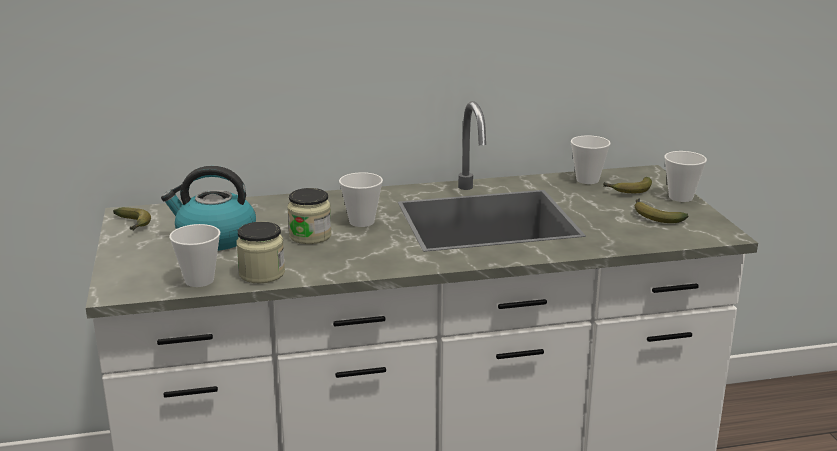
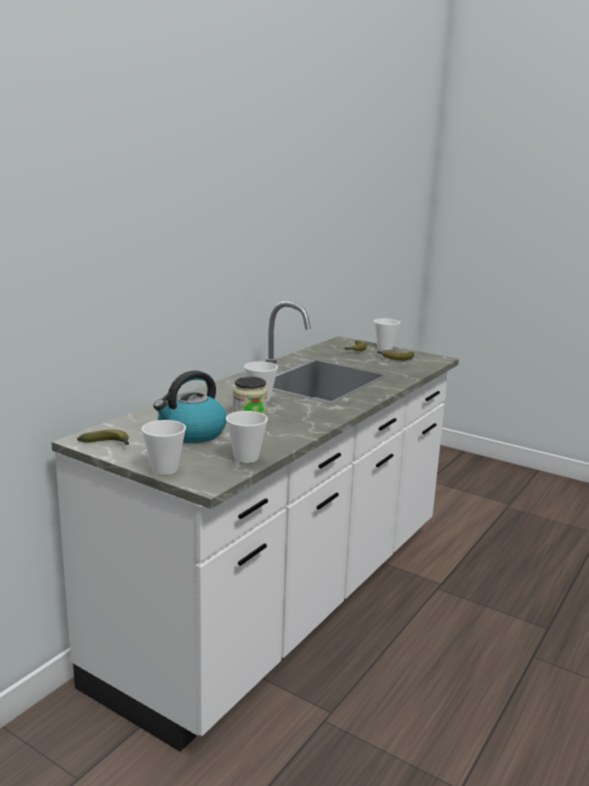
camera: 45 degrees left, 5 degrees down
(262, 273) = (274, 442): jar -> none
(587, 180) = (324, 350): cup -> cup (164, 469)

